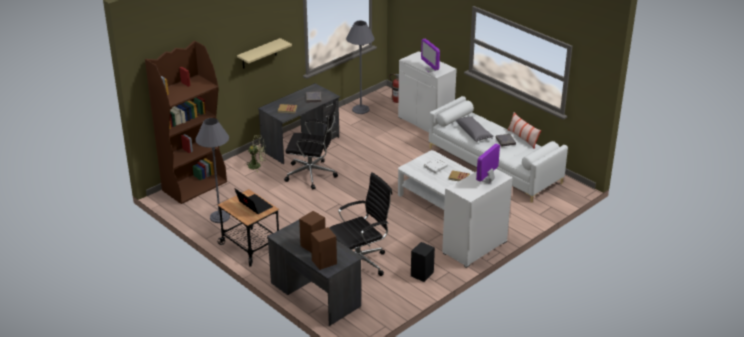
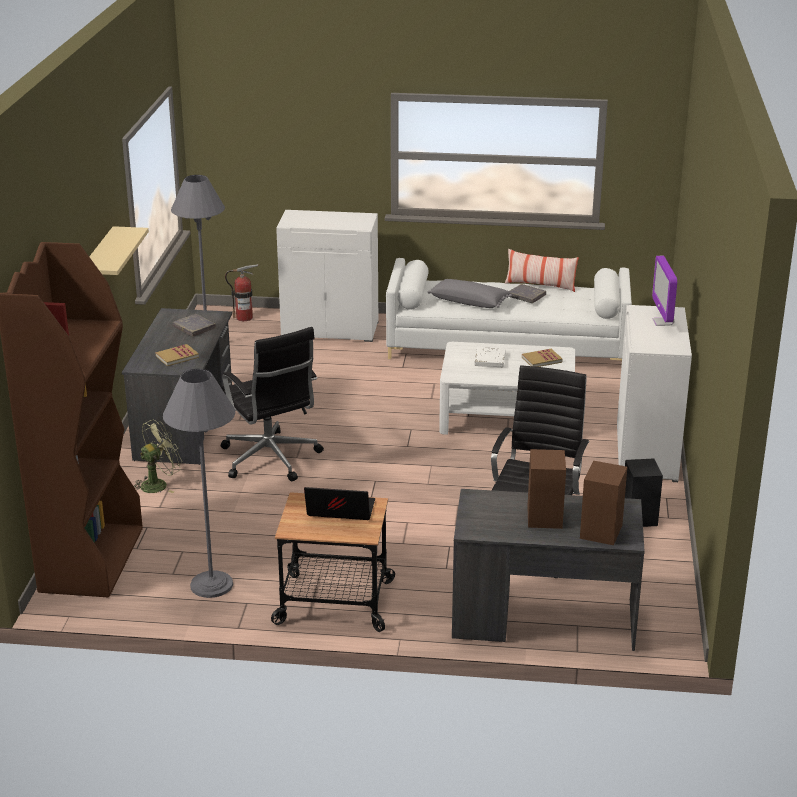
camera: 40 degrees left, 5 degrees down
(312, 174) = (271, 460): black office chair -> black office chair turned 90 degrees clockwise
(430, 70) = (344, 225): monitor -> none

